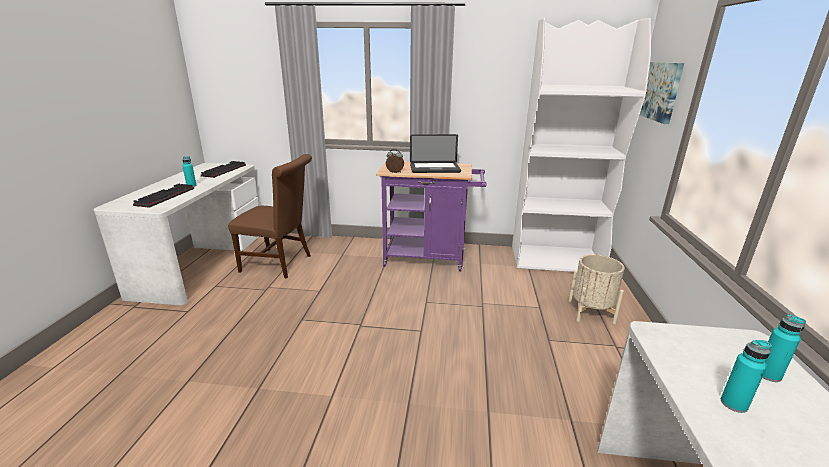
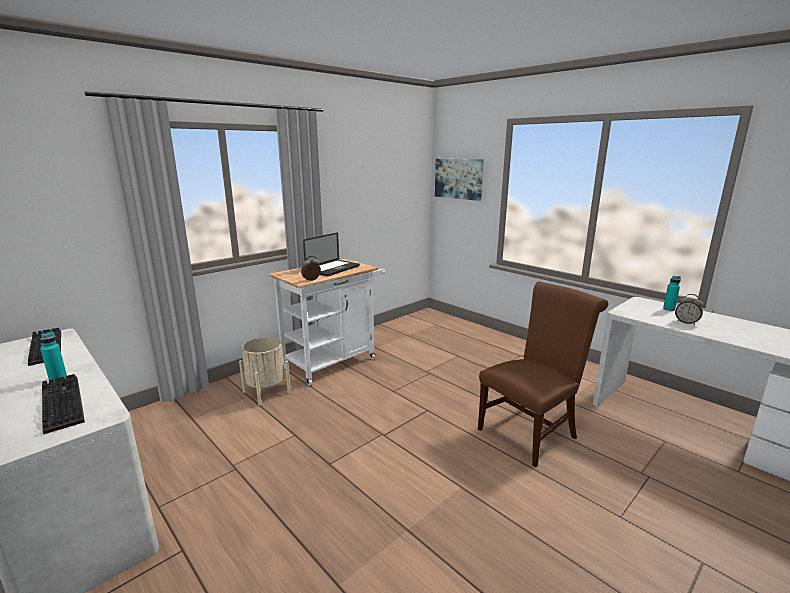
camera: 50 degrees left, 5 degrees down
(280, 263) = (196, 440): brown chair -> brown chair (531, 431)
(430, 258) = (334, 361): purple cart -> white cart
(556, 259) = (414, 323): white bookcase -> none
(591, 312) = (482, 344): beige planter -> beige planter (266, 392)
(733, 404) = (686, 322): turquoise bottle -> alarm clock

